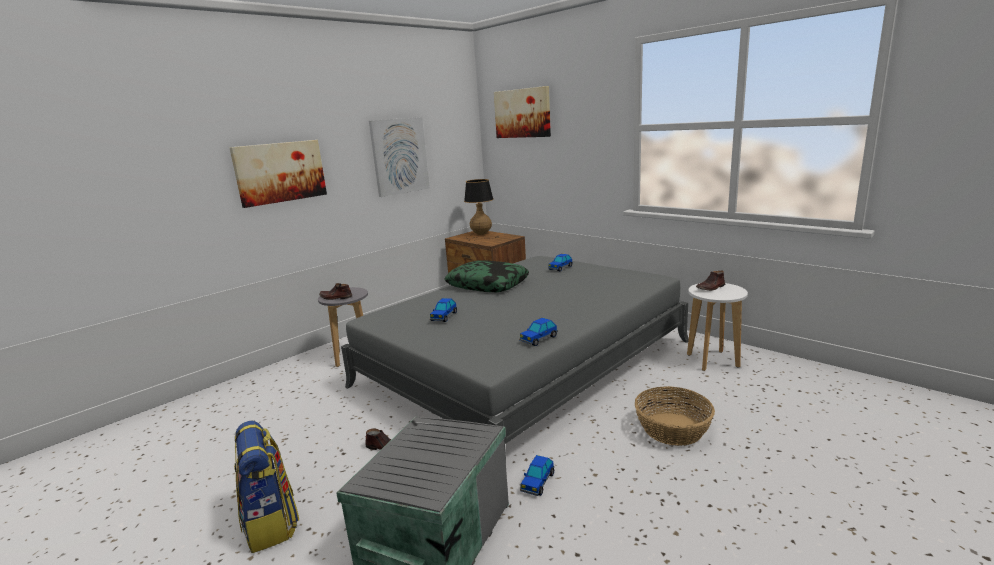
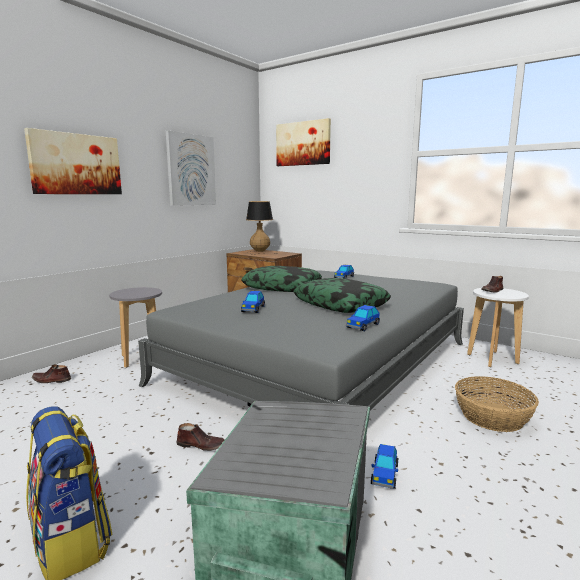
camera: 10 degrees left, 5 degrees down
(335, 297) = (129, 294): brown shoe -> brown shoe (51, 380)
(534, 309) = (340, 304): none -> pillow

